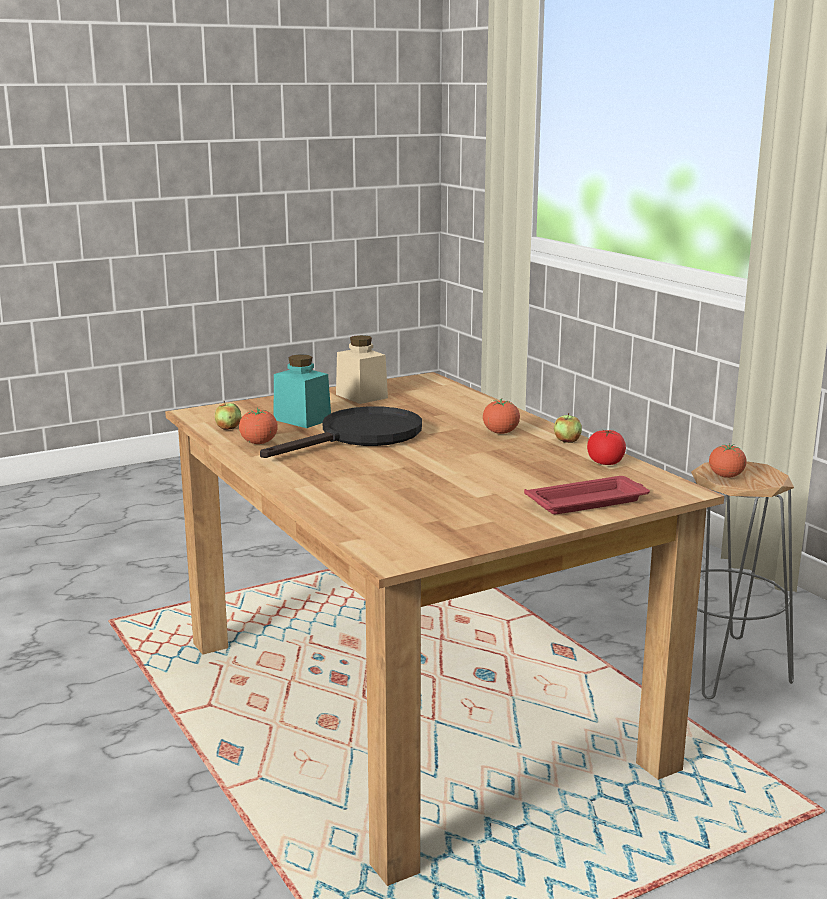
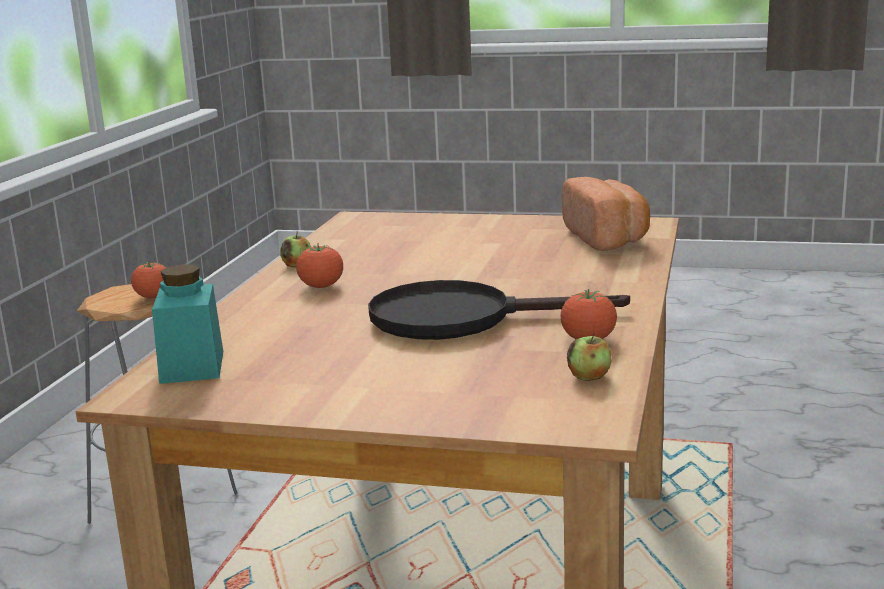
camera: 135 degrees left, 0 degrees up
(302, 419) = (470, 363): turquoise jar -> turquoise jar (192, 367)
(361, 396) = (305, 385): beige jar -> none
(395, 525) = (607, 238): none -> bread
(589, 501) = (435, 224): red tray -> none
(605, 462) = (333, 243): tomato -> none

